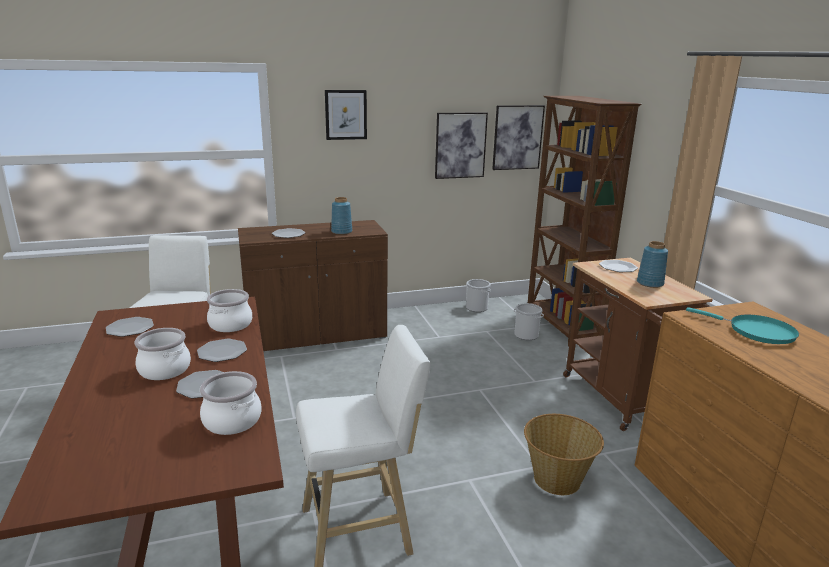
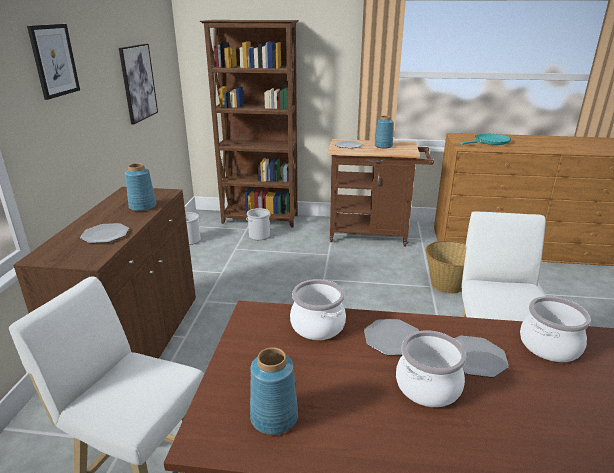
camera: 65 degrees left, 5 degrees up
(130, 328) = (274, 418): plate -> blue vase
(517, 137) = (164, 67): picture -> none

